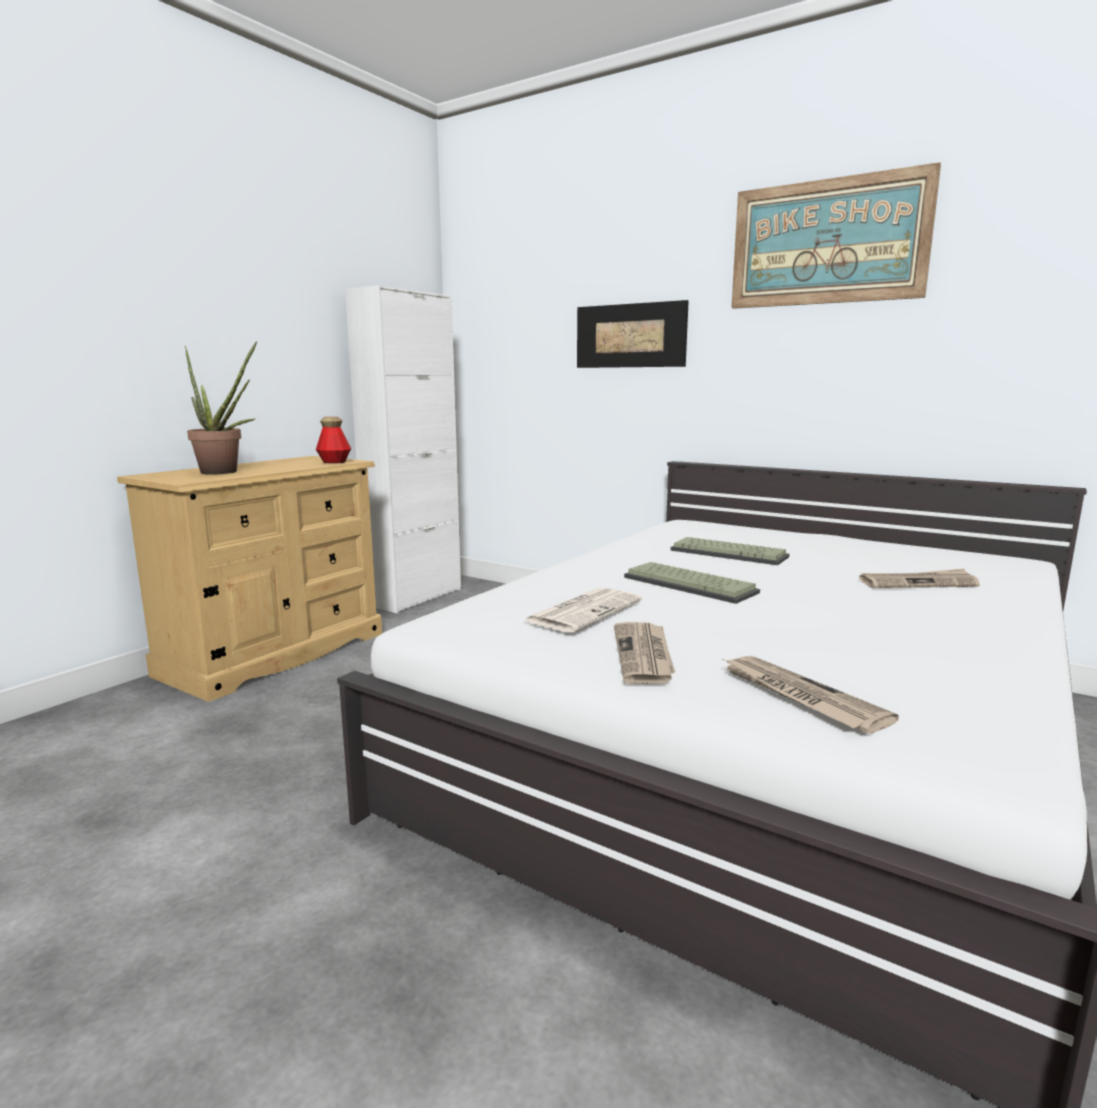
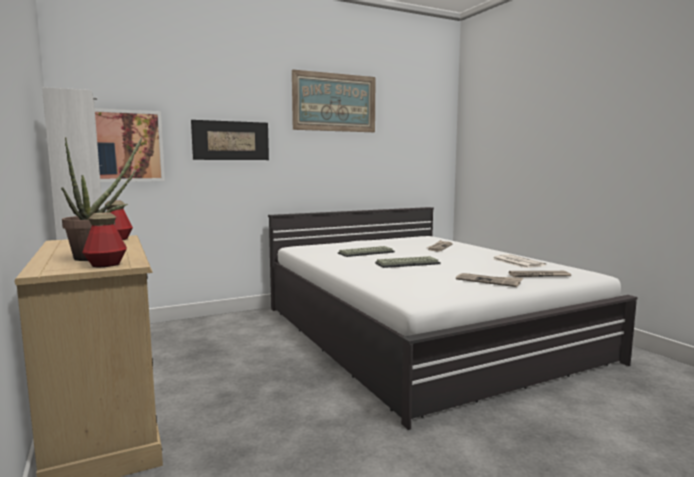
camera: 60 degrees left, 5 degrees down
(181, 478) = (106, 265): none -> bottle
(506, 350) = (125, 146): none -> picture
(584, 611) = (430, 278): newspaper -> newspaper (517, 262)

